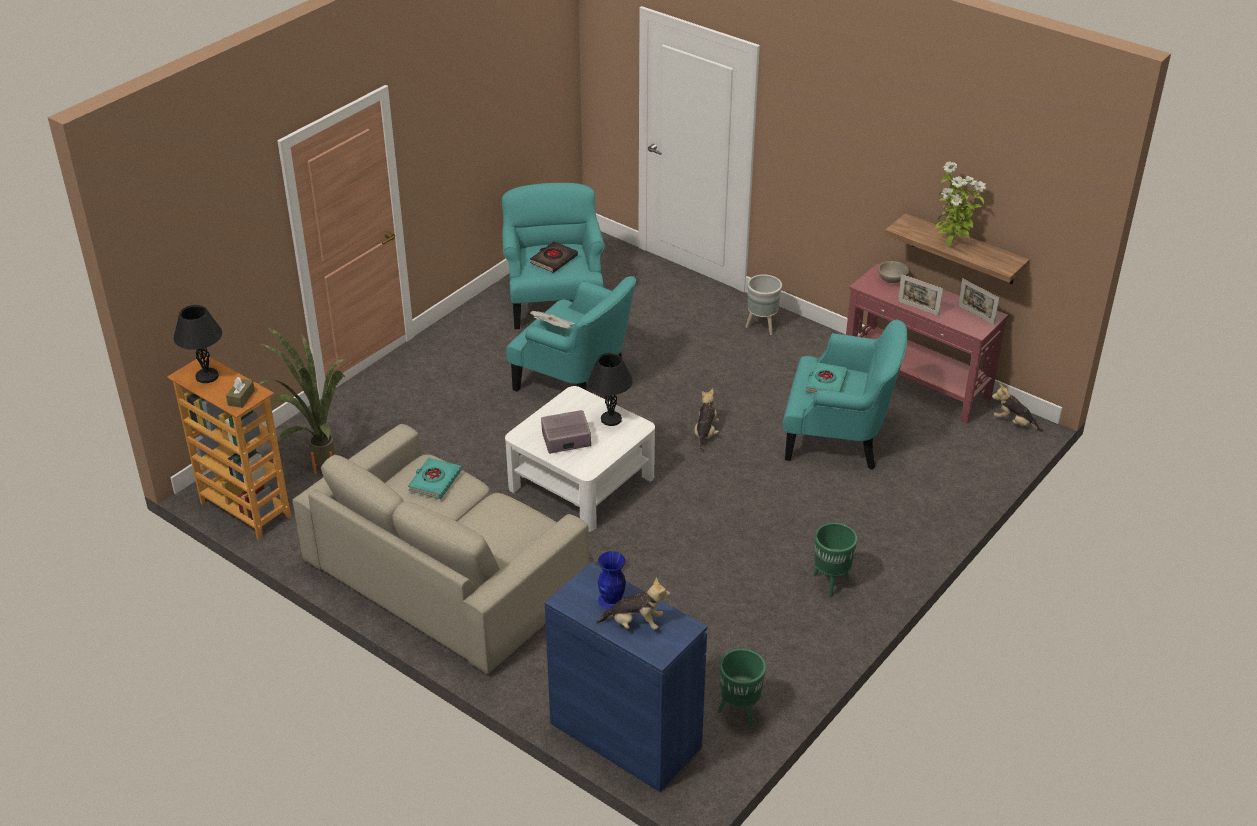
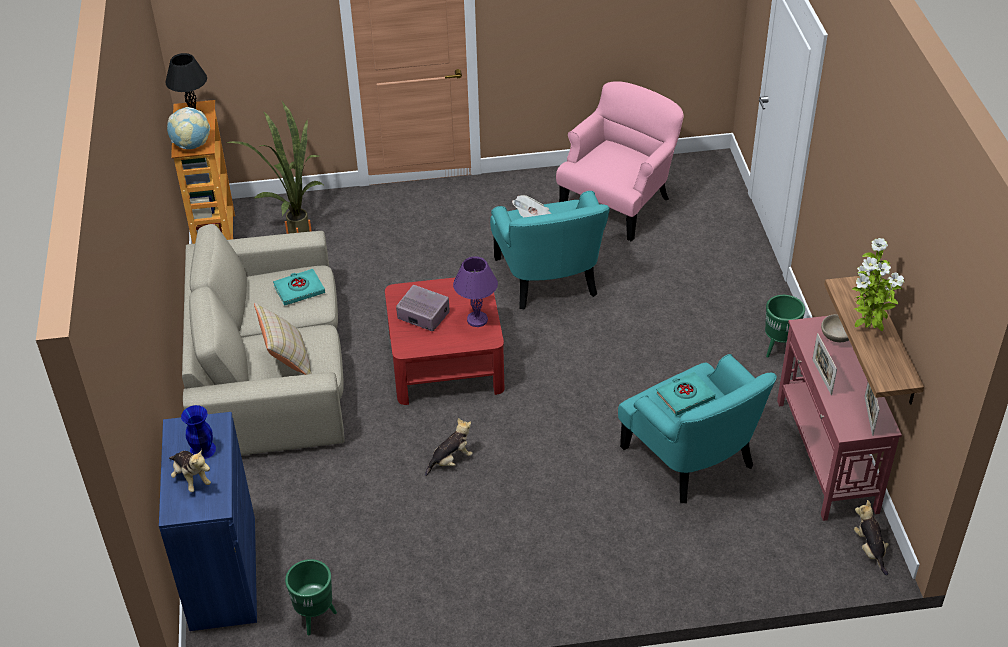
camera: 45 degrees right, 5 degrees up
(241, 398) = (191, 145): brown tissue box -> globe
(502, 535) = (287, 360): none -> beige pillow
(553, 260) = (613, 162): black book -> none
(554, 302) = (618, 203): turquoise armchair -> pink armchair
(580, 482) = (445, 361): white coffee table -> red coffee table
(610, 419) = (476, 319): black table lamp -> purple table lamp
(705, 434) = (587, 383): plush toy -> plush toy (451, 460)
(761, 326) = (758, 320): grey planter -> none
(830, 582) = (517, 571): green planter -> green planter (779, 348)

